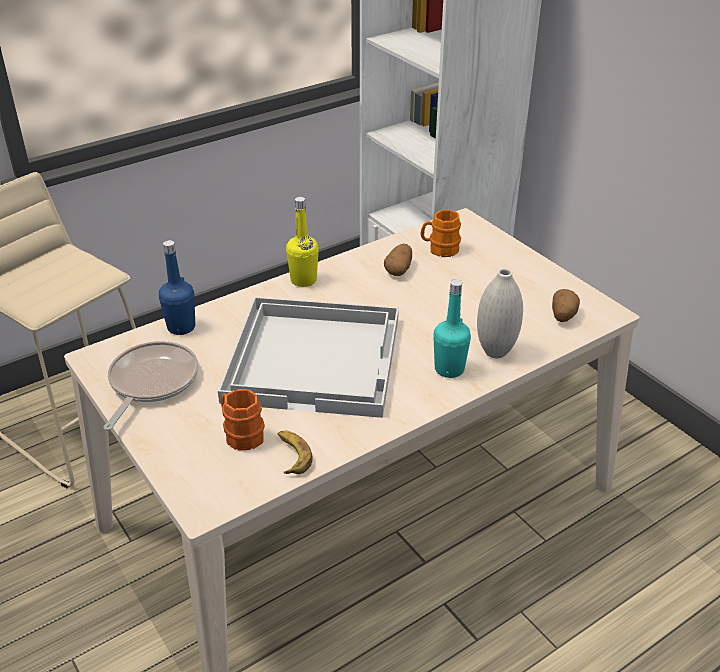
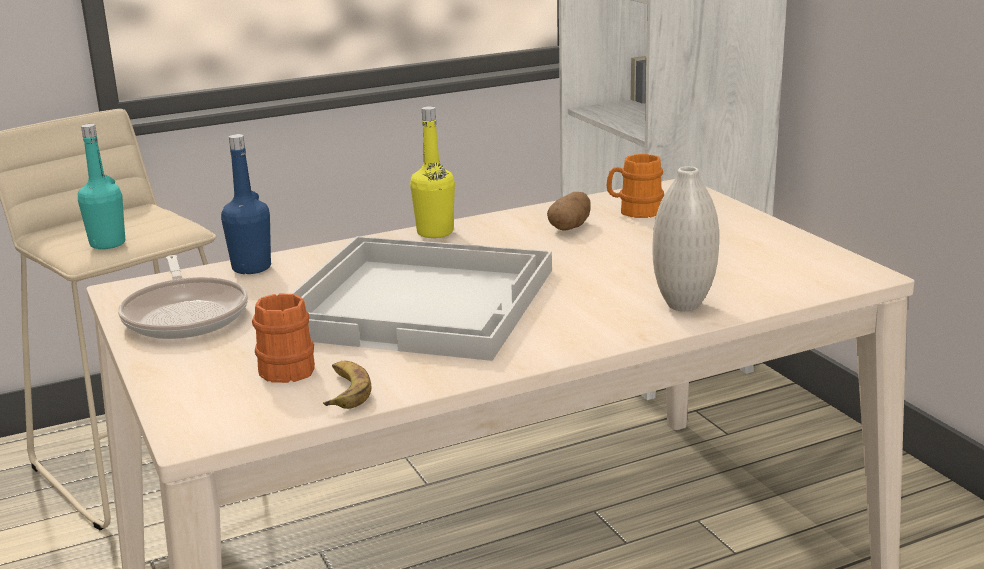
camera: 10 degrees right, 15 degrees down
(151, 382) = (185, 315): frying pan -> frying pan turned 135 degrees clockwise
(449, 369) = (608, 319): turquoise bottle -> turquoise bottle (107, 244)
(563, 316) = (796, 275): potato -> none

